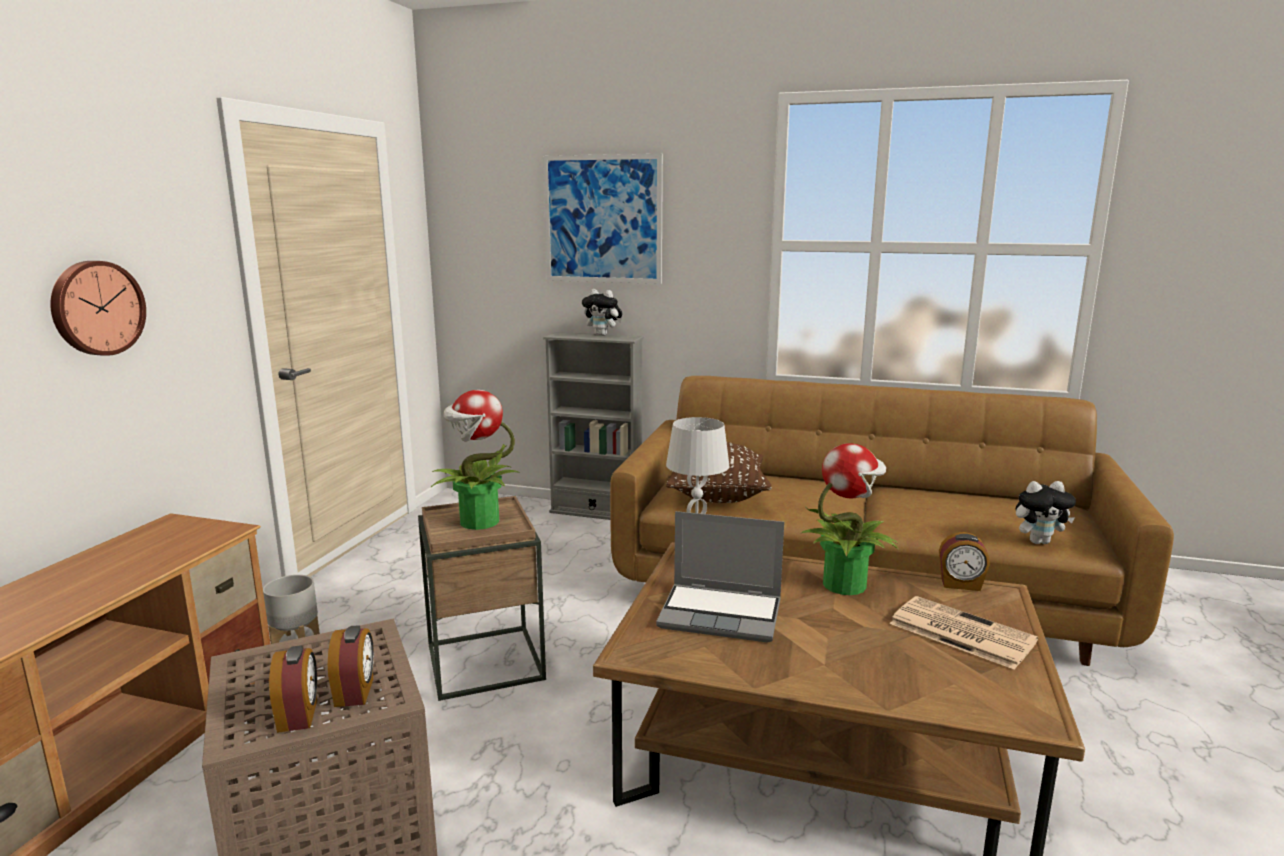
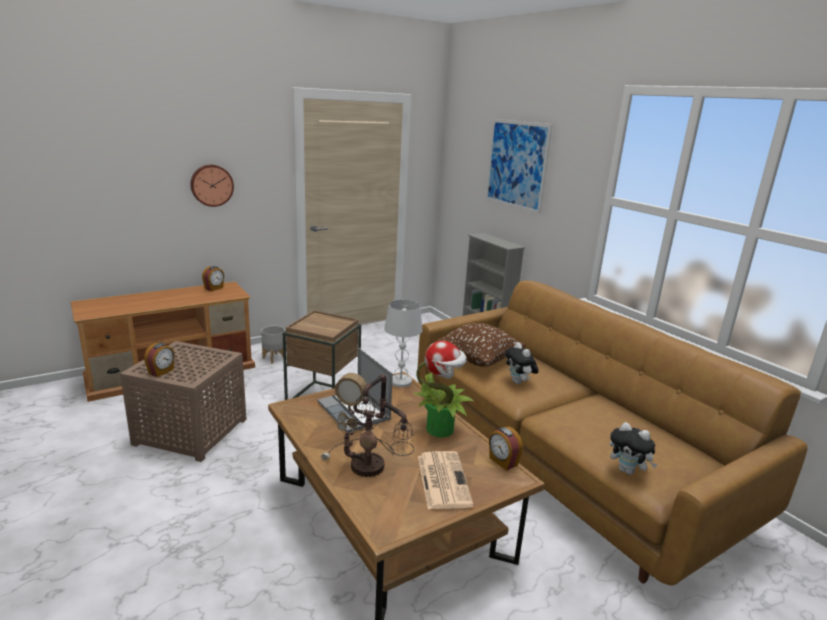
camera: 40 degrees right, 5 degrees up
(355, 692) = (186, 372): alarm clock -> alarm clock (214, 288)
(478, 522) = (322, 325): potted plant -> none
(603, 335) = (502, 241): plush toy -> plush toy (519, 382)
(878, 666) = (368, 468): none -> table lamp

